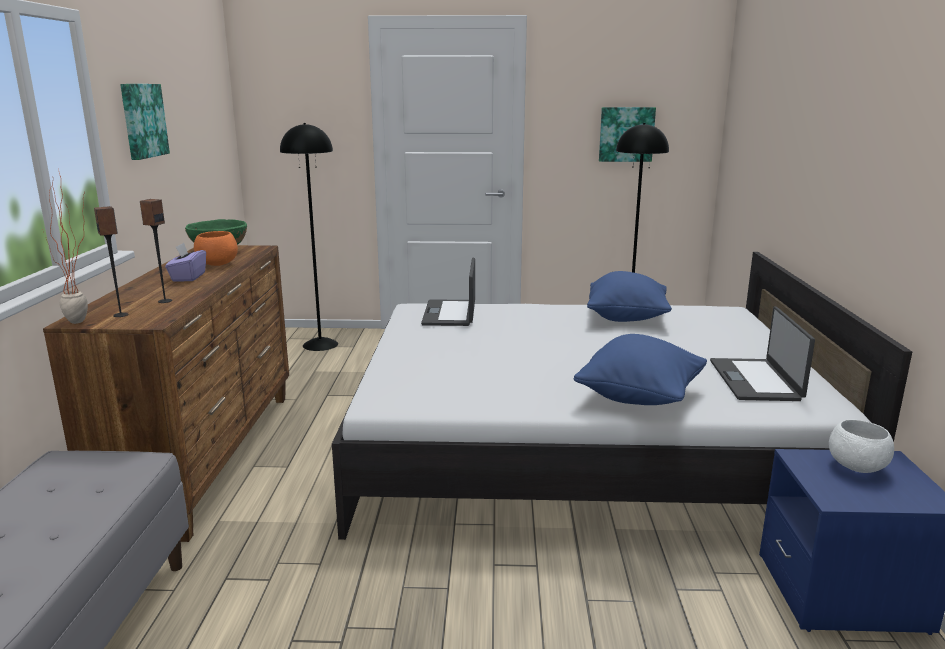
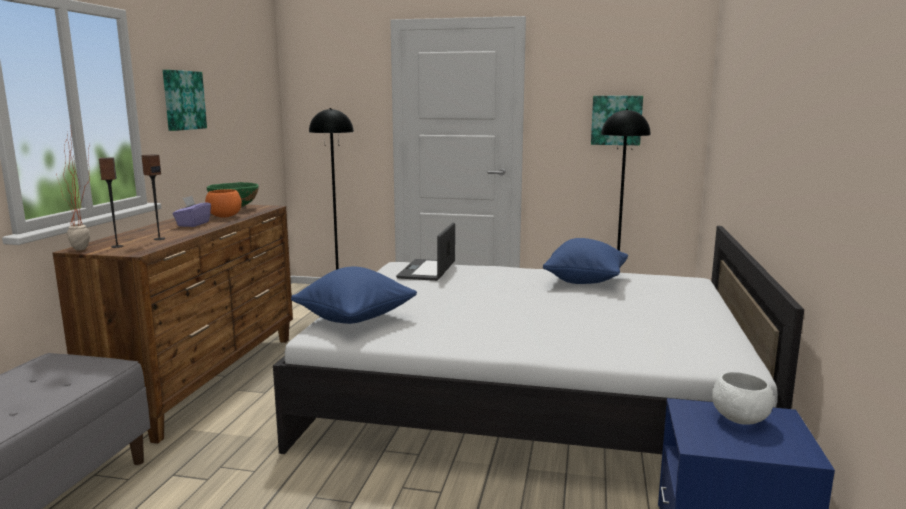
camera: 10 degrees right, 5 degrees down
(639, 398) = (554, 345): blue pillow -> blue pillow (355, 320)
(756, 380) = (676, 338): laptop -> none

